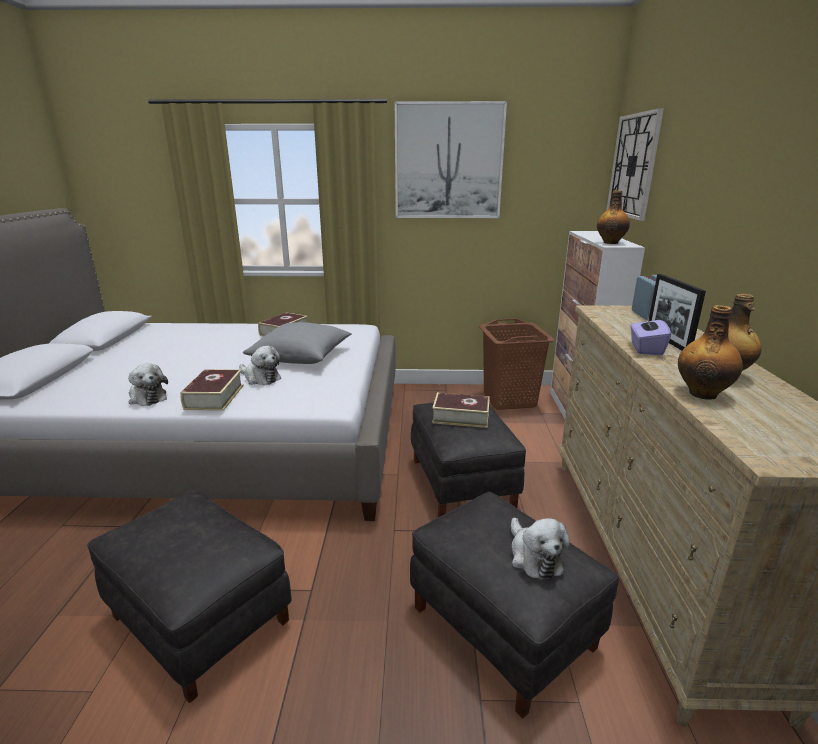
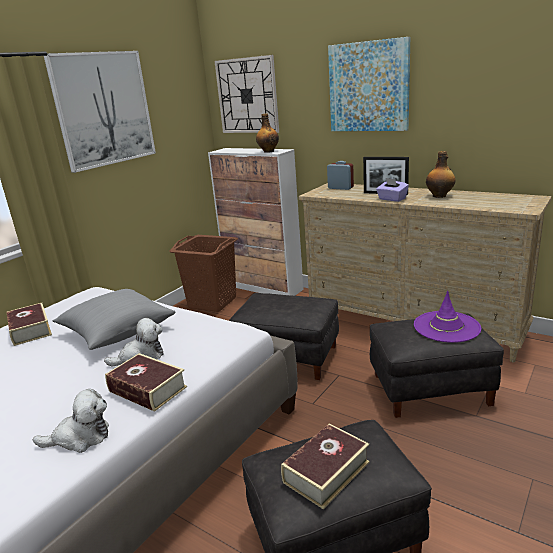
camera: 55 degrees left, 0 degrees up
(461, 416) = (278, 305): book -> book (326, 472)
(533, 557) = (446, 327): plush toy -> purple hat
(702, 393) = (457, 203): bottle -> none
(736, 164) = (369, 87): none -> picture

